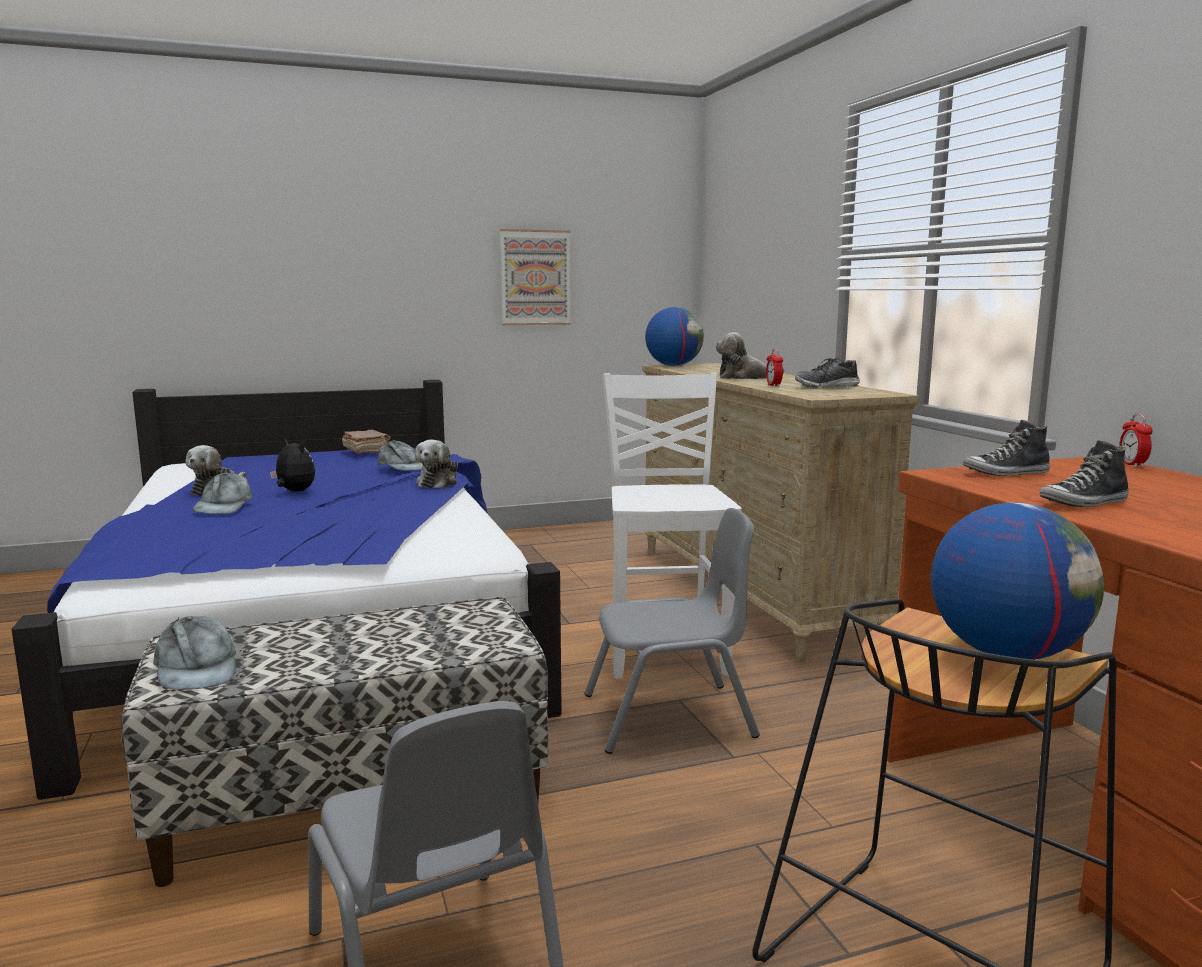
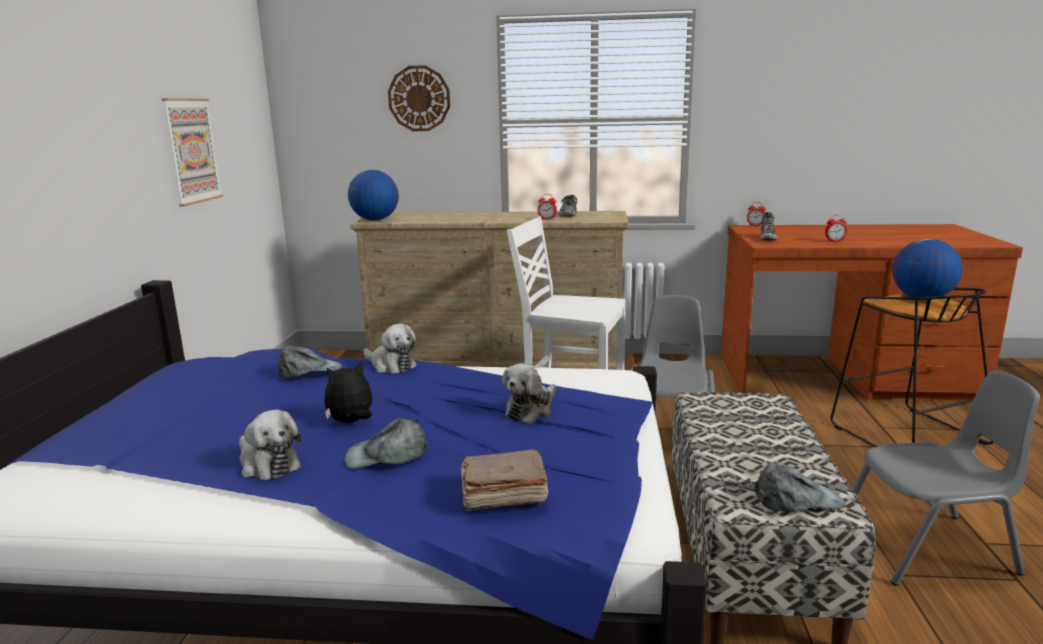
camera: 65 degrees left, 5 degrees up
(224, 506) = (387, 455): grey cap -> grey cap turned 150 degrees clockwise
(366, 451) = (178, 380): brown book -> brown book (502, 495)
(744, 377) = (490, 218): plush toy -> plush toy (531, 410)
(784, 225) = (419, 98): none -> wall clock
(1084, 503) = (834, 241): shoe -> alarm clock

